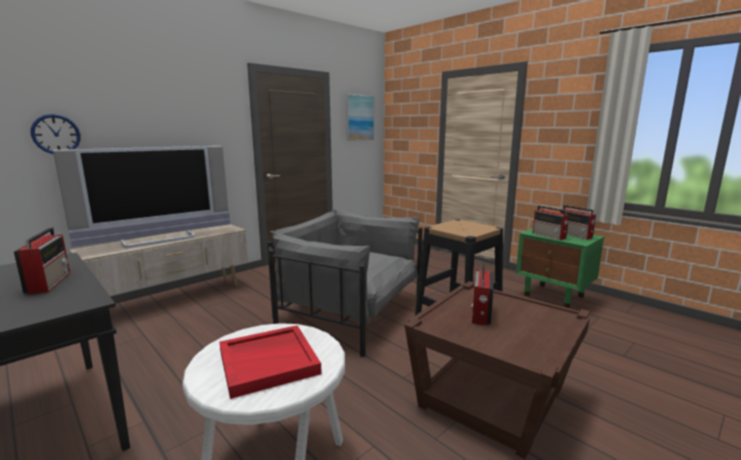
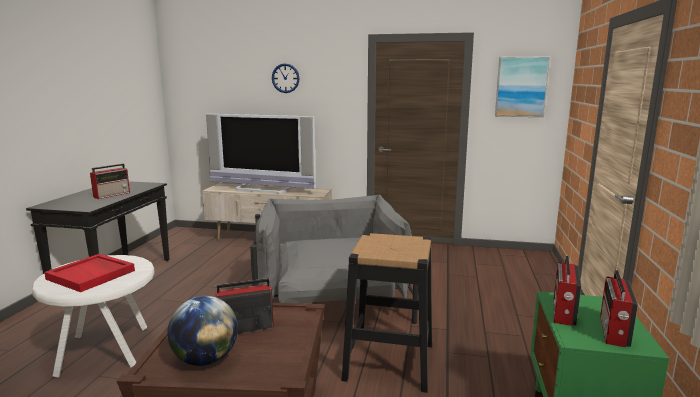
camera: 55 degrees right, 0 degrees up
(56, 134) = (220, 102): wall clock -> wall clock (285, 78)
(527, 336) = (205, 360): none -> globe

